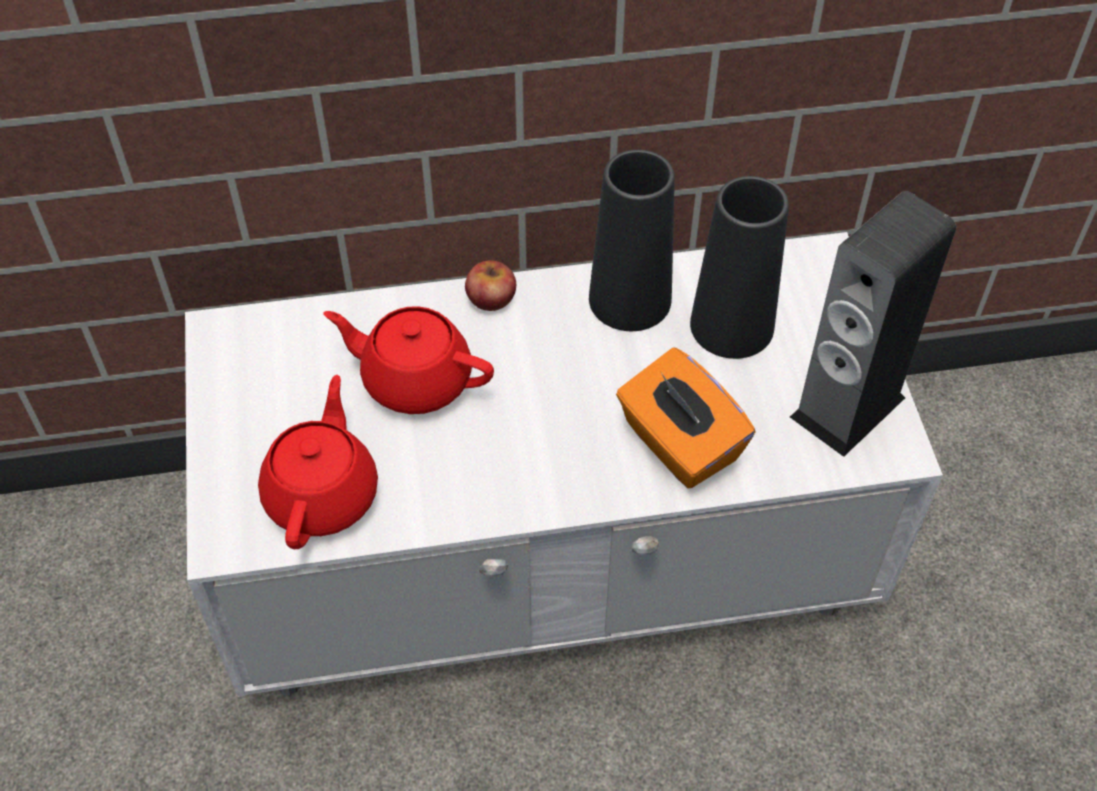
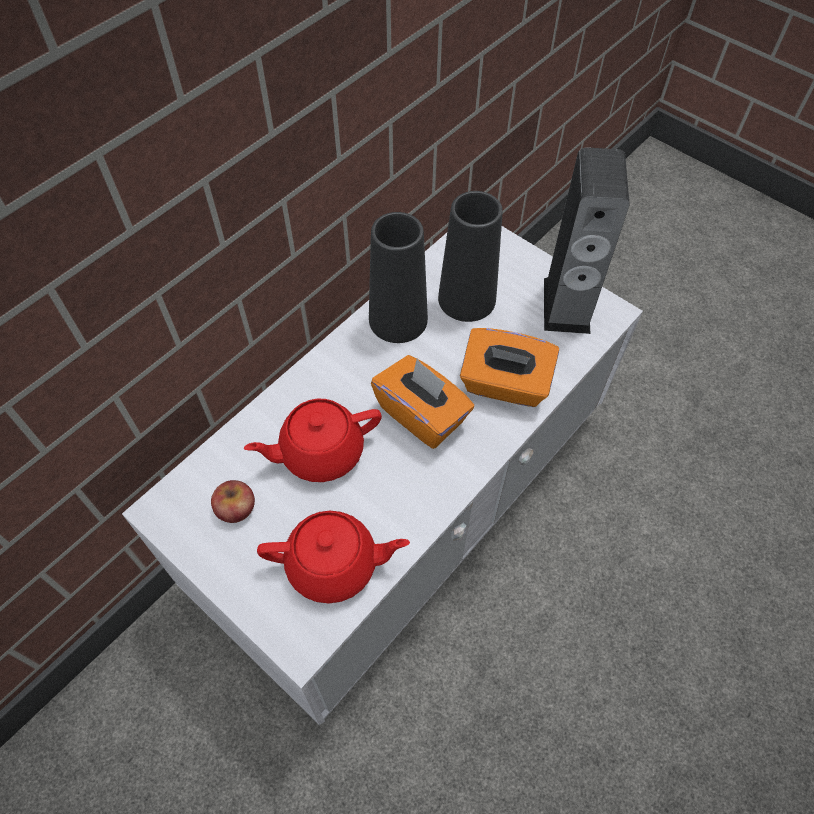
camera: 40 degrees left, 5 degrees up
(323, 494) = (334, 564): red teapot -> red teapot turned 120 degrees clockwise
(491, 297) = (317, 370): apple -> apple (236, 507)
(555, 413) = (422, 415): none -> orange tissue box

